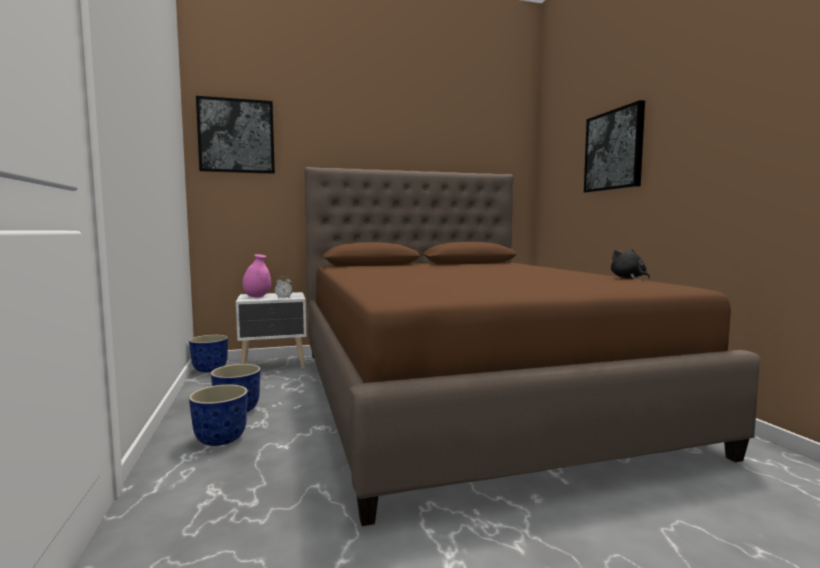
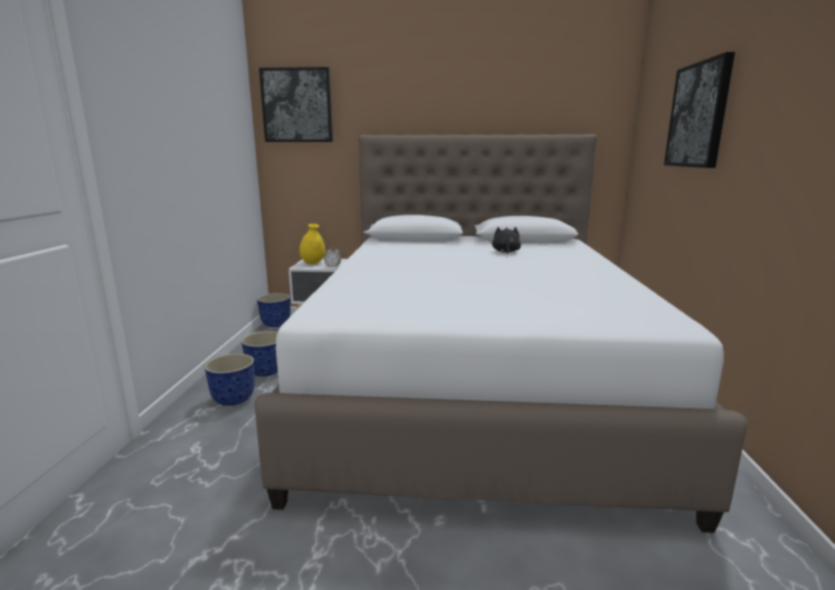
camera: 20 degrees right, 10 degrees up
(257, 296) = (313, 263): pink vase -> yellow vase
(465, 393) = (475, 385): brown bed -> white bed
(629, 278) = (644, 294): black plush toy -> black plush toy (505, 252)

